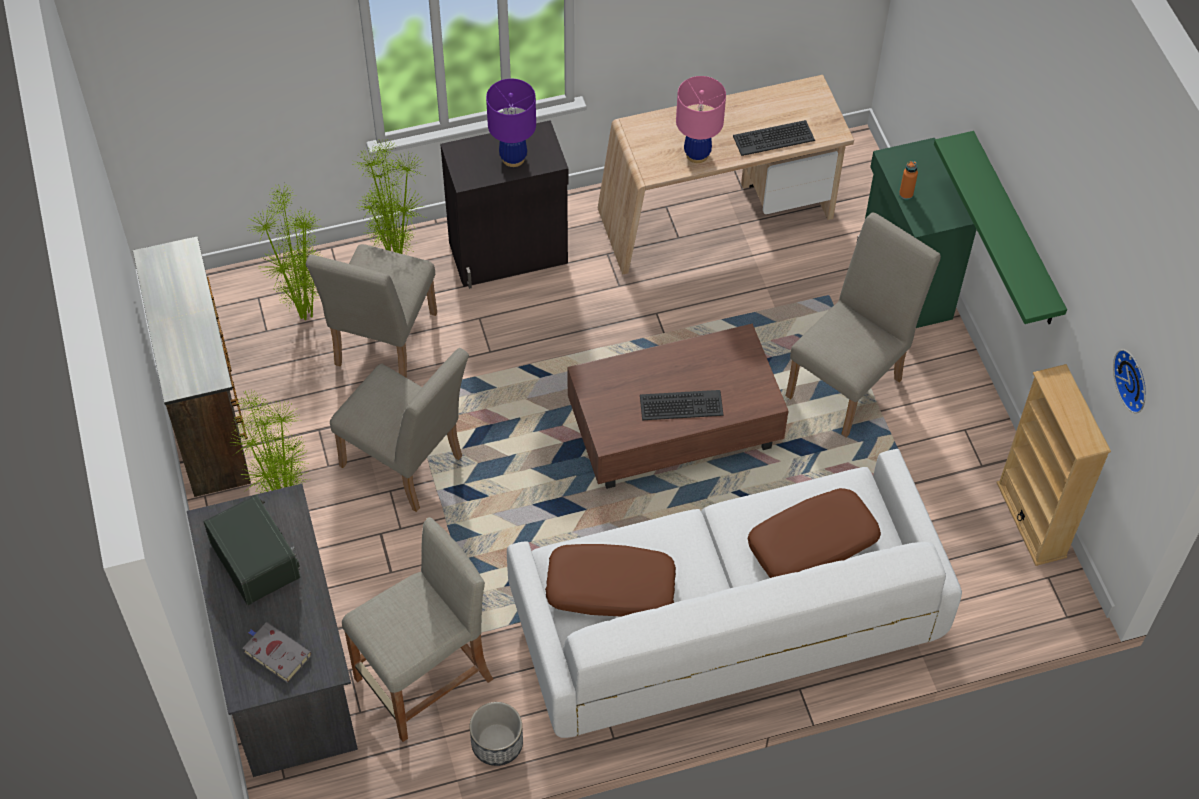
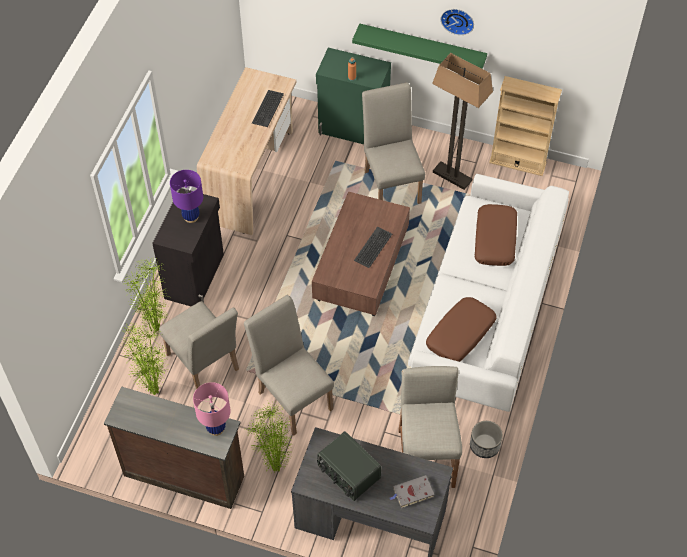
camera: 55 degrees left, 0 degrees up
(256, 560) = (348, 473): radio -> radio turned 135 degrees counterclockwise
(408, 467) = (292, 396): beige chair -> beige chair turned 105 degrees counterclockwise
(697, 154) = (250, 143): pink table lamp -> pink table lamp (216, 428)
(929, 450) = (452, 176): none -> floor lamp
(1134, 380) = (560, 47): wall clock -> wall clock (458, 20)

